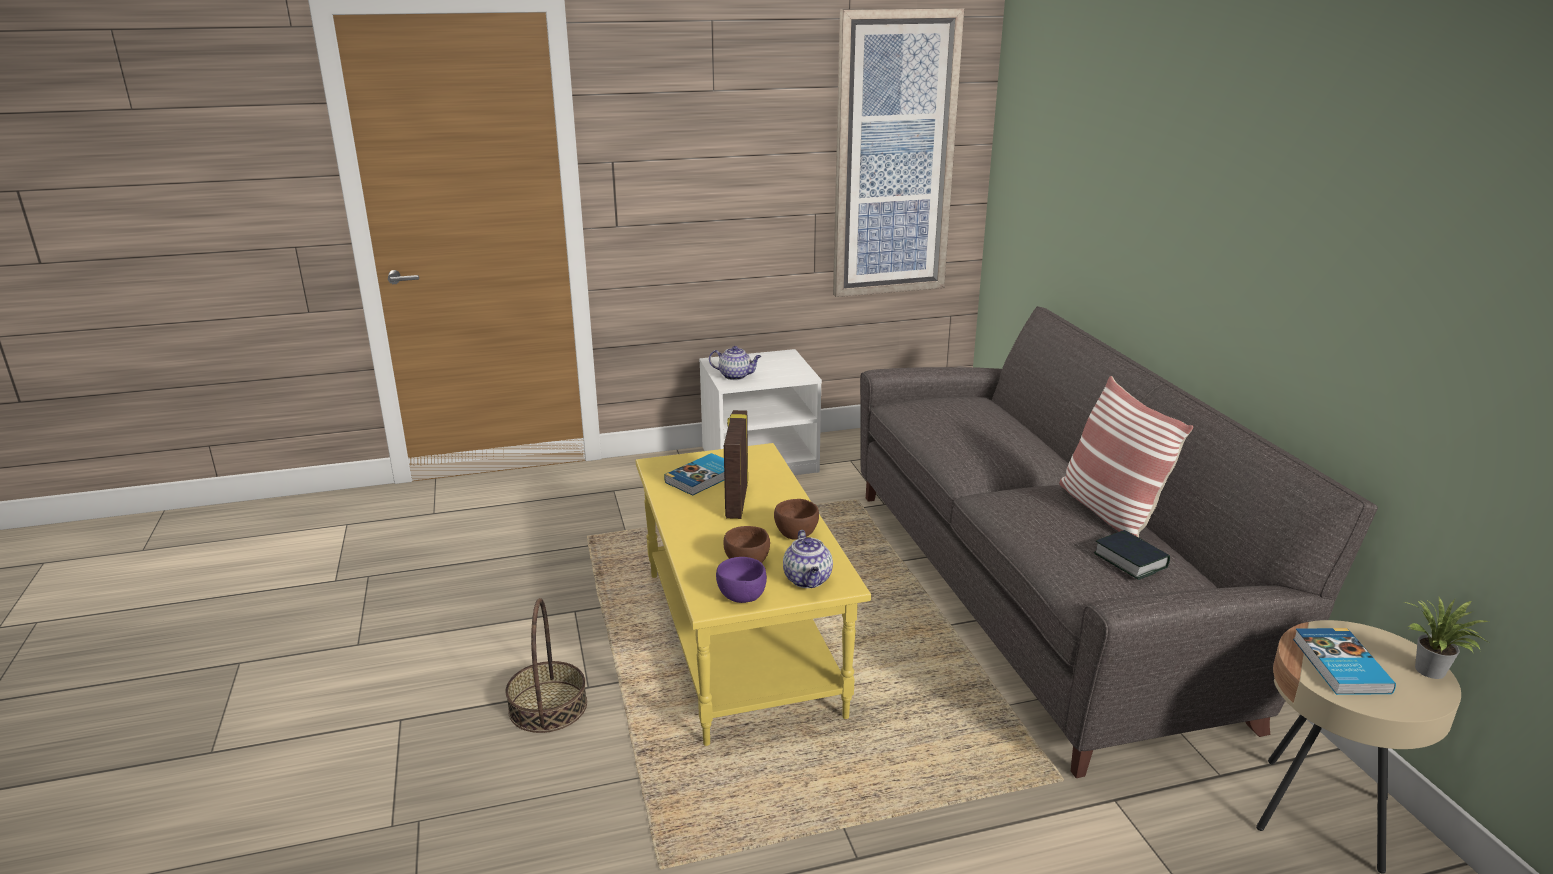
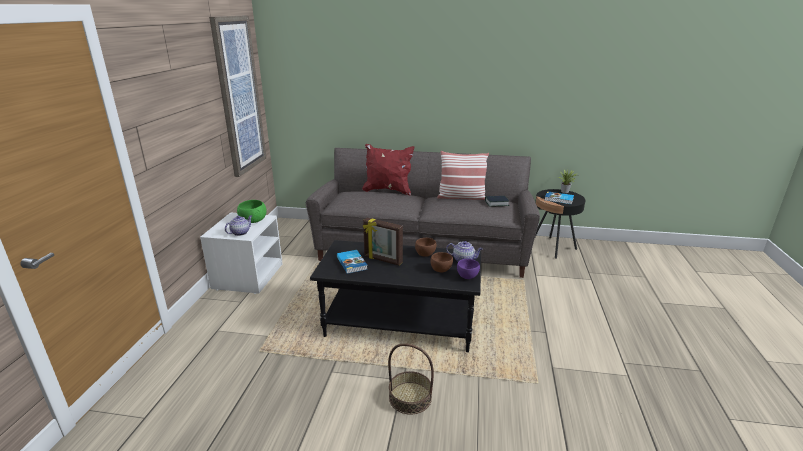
camera: 65 degrees left, 0 degrees up
(743, 641) = (401, 323): yellow coffee table -> black coffee table
(785, 370) = (253, 220): none -> green bowl
(1032, 429) = (388, 190): none -> red pillow
(1322, 813) = (552, 247): beige side table -> black side table

